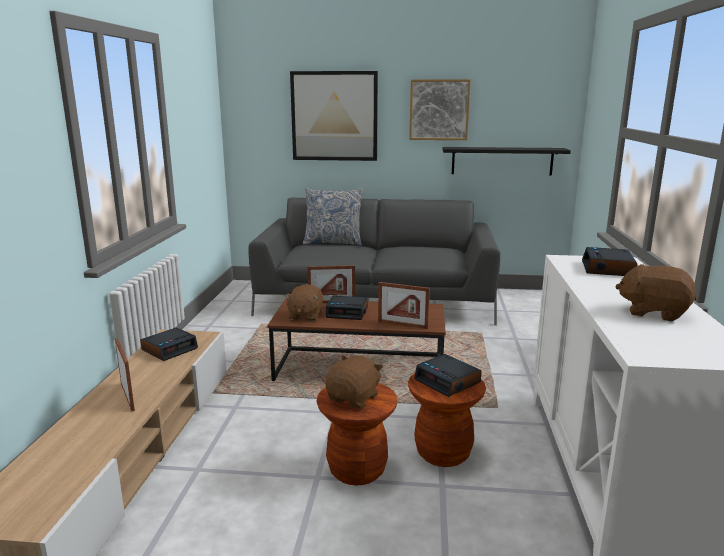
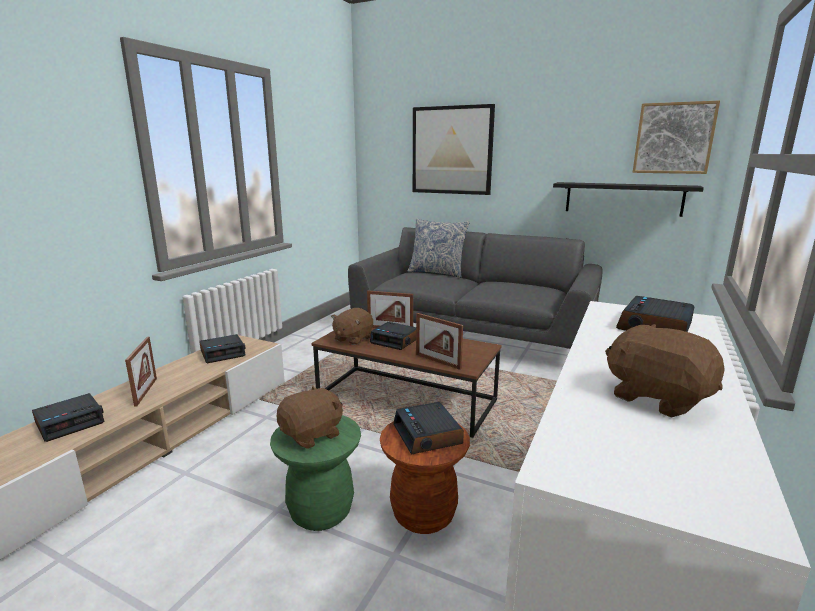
camera: 20 degrees right, 0 degrees up
(77, 437) = (70, 422): none -> alarm clock
(357, 470) = (321, 511): brown stool -> green stool
(439, 110) = (556, 143): picture -> picture (673, 138)

